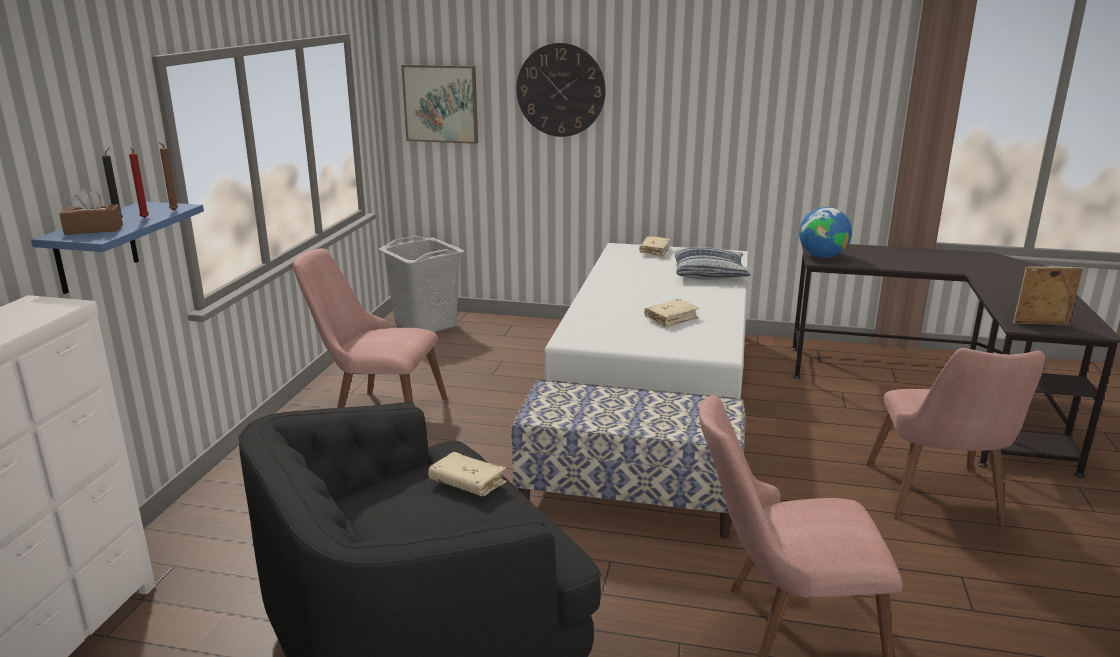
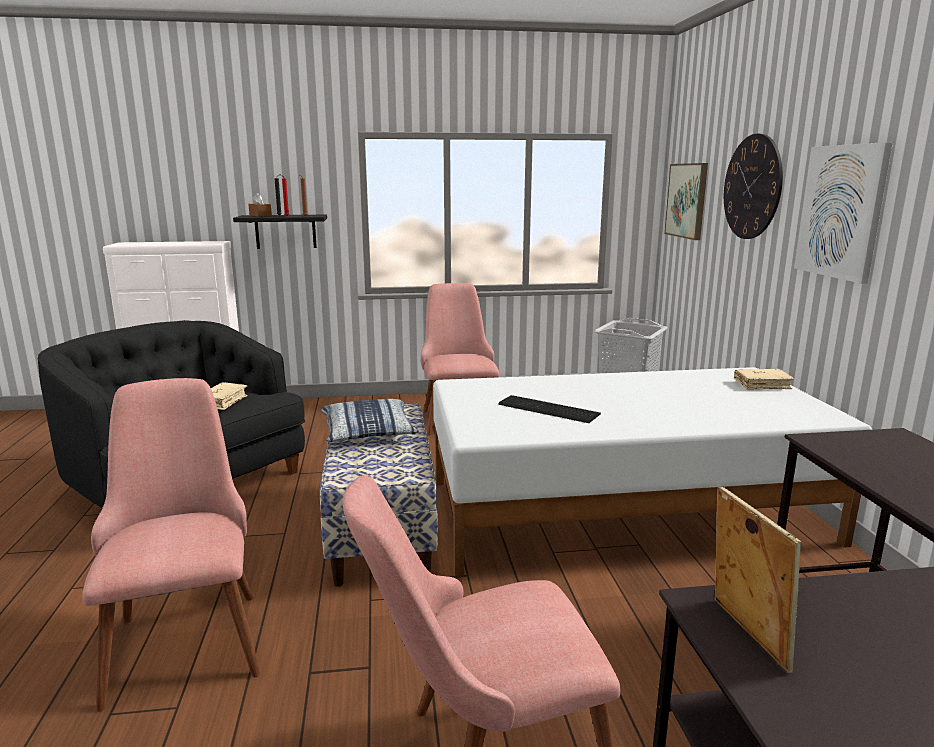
camera: 70 degrees right, 5 degrees down
(96, 248) = (285, 231): blue shelf -> black shelf
(671, 319) = (548, 410): beige book -> keyboard
(684, 108) = (841, 211): none -> picture
(709, 273) = (729, 413): pillow -> pillow (368, 432)
(822, 256) = (845, 442): globe -> none

